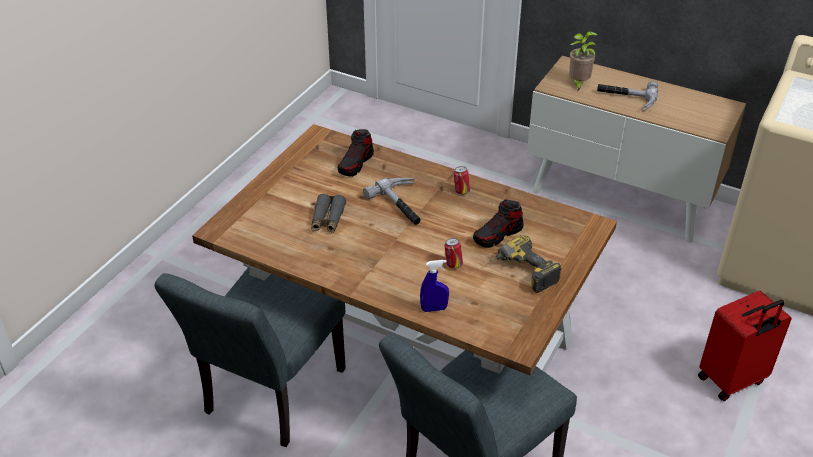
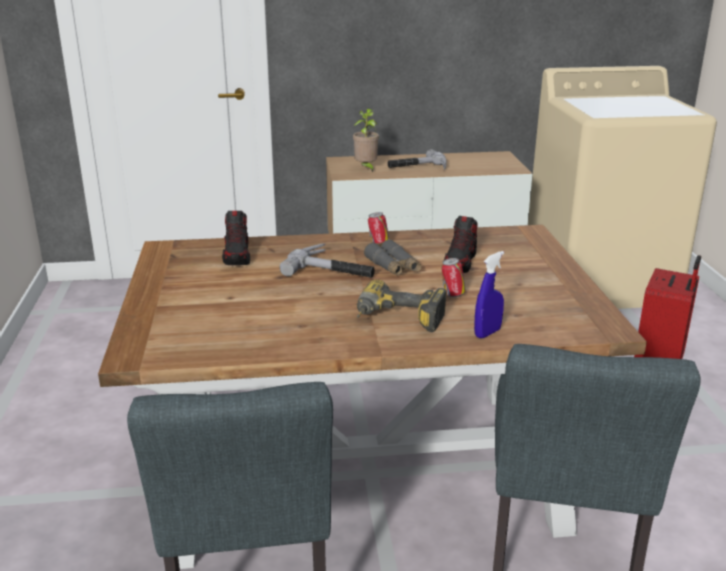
camera: 35 degrees left, 15 degrees down
(327, 219) = (265, 304): grey binoculars -> grey binoculars (393, 266)
(522, 273) = (524, 279): power drill -> power drill (397, 321)

